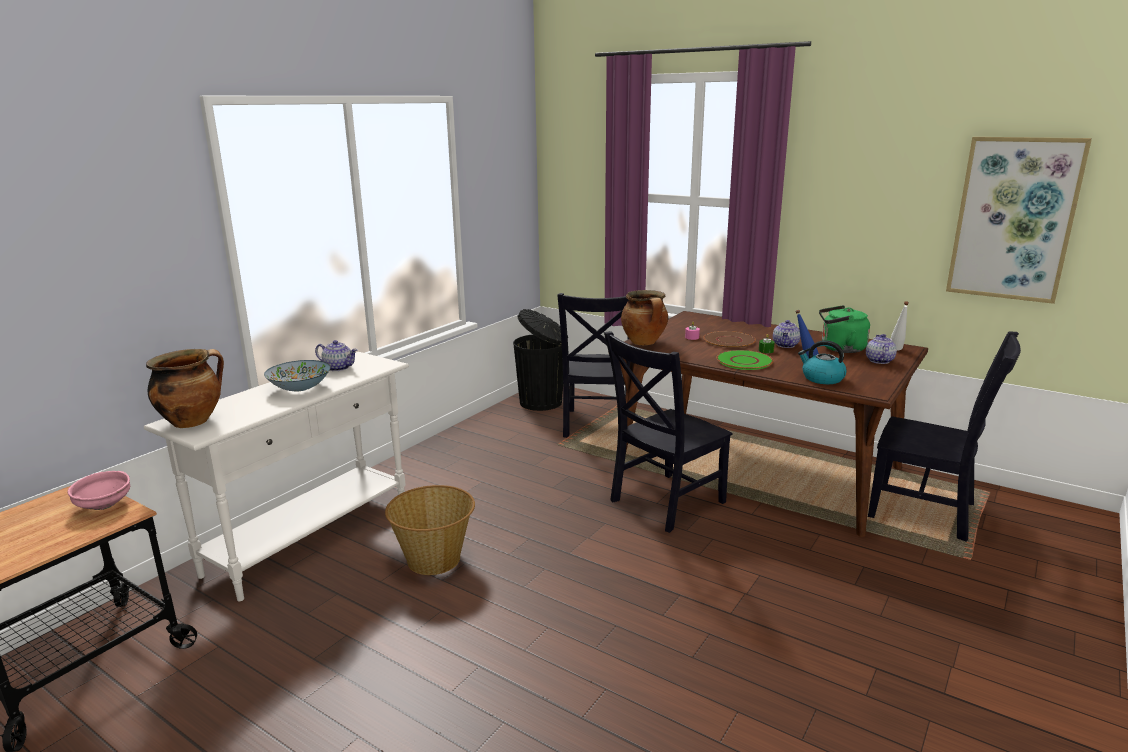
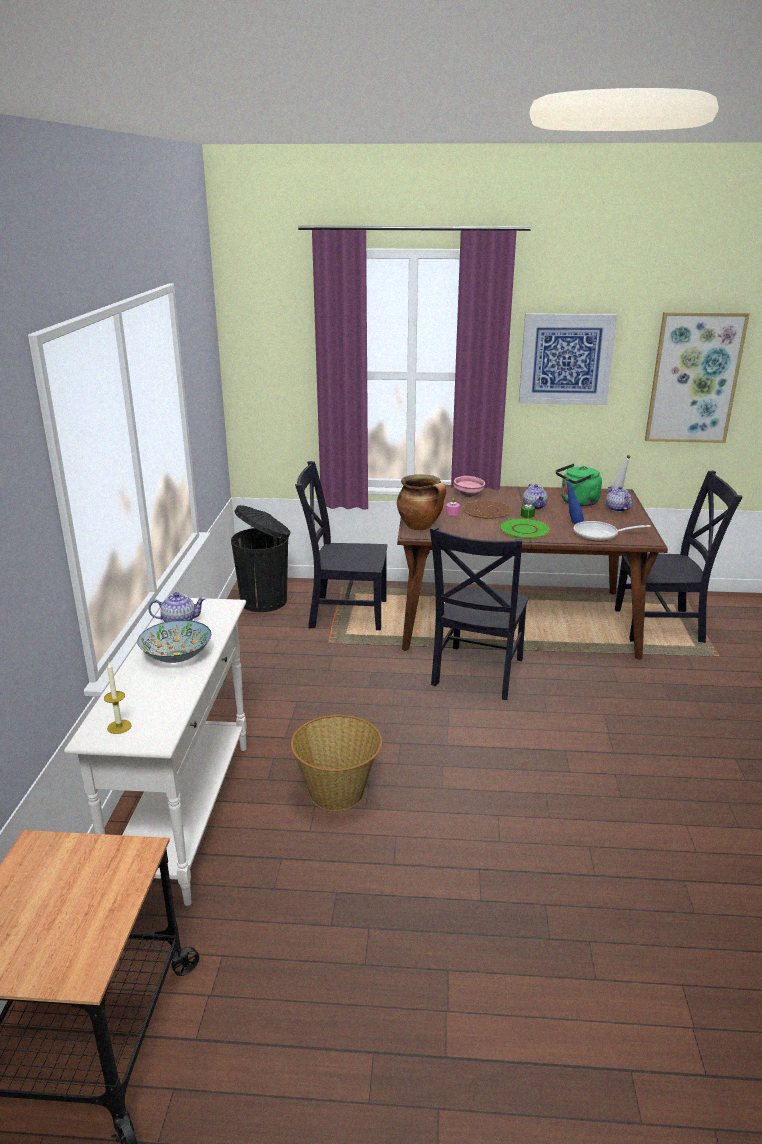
camera: 30 degrees left, 5 degrees up
(104, 505) = (96, 853): pink bowl -> pink bowl (469, 495)
(193, 421) = (119, 727): cooking pot -> candle
(597, 425) = (344, 613): black chair -> black chair turned 120 degrees clockwise
(822, 378) = (599, 535): kettle -> frying pan
(854, 190) = (566, 359): none -> picture

